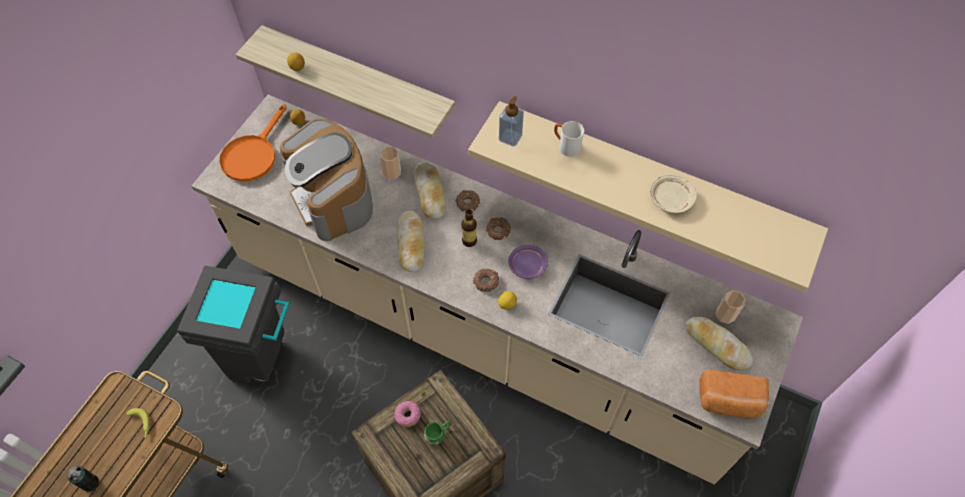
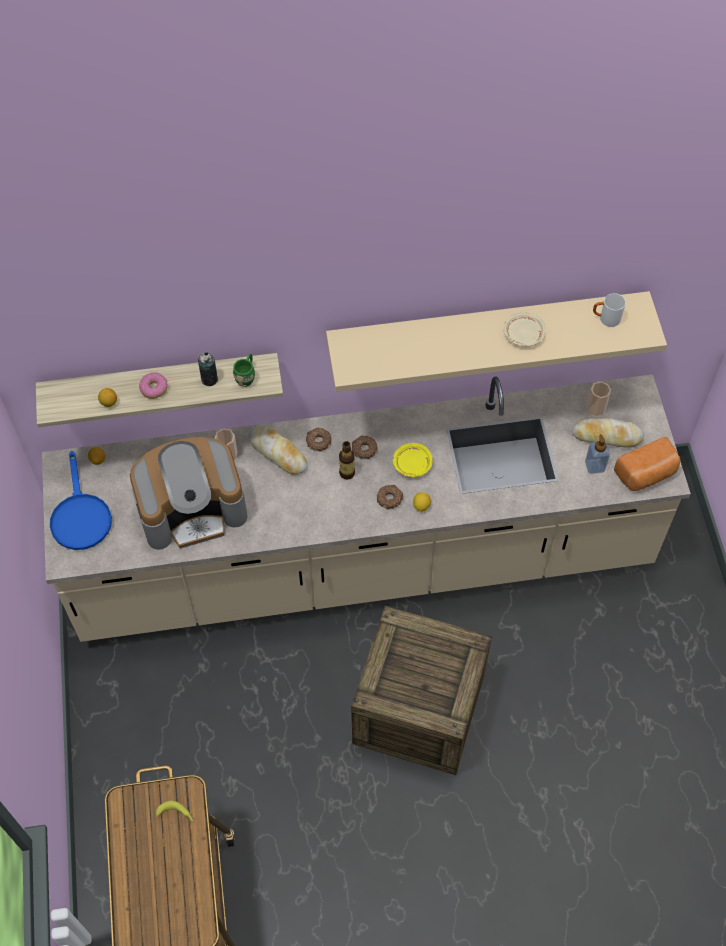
camera: 35 degrees left, 0 degrees up
(90, 483) = (175, 890): can -> can (209, 379)
(253, 154) = (80, 516): orange frying pan -> blue frying pan
(264, 360) = (183, 720): grey trash can -> none
(332, 197) = (192, 509): coffee machine -> coffee machine turned 45 degrees counterclockwise
(408, 415) = (388, 660): donut -> donut (154, 388)
(411, 244) = (299, 506): bread -> none
(438, 435) = (427, 658): green mug -> green mug (246, 376)
(510, 137) = (361, 356): soap dispenser -> soap dispenser (594, 466)
(527, 265) = (412, 464): purple plate -> yellow plate
(566, 146) = (411, 338): white mug -> white mug (605, 319)

